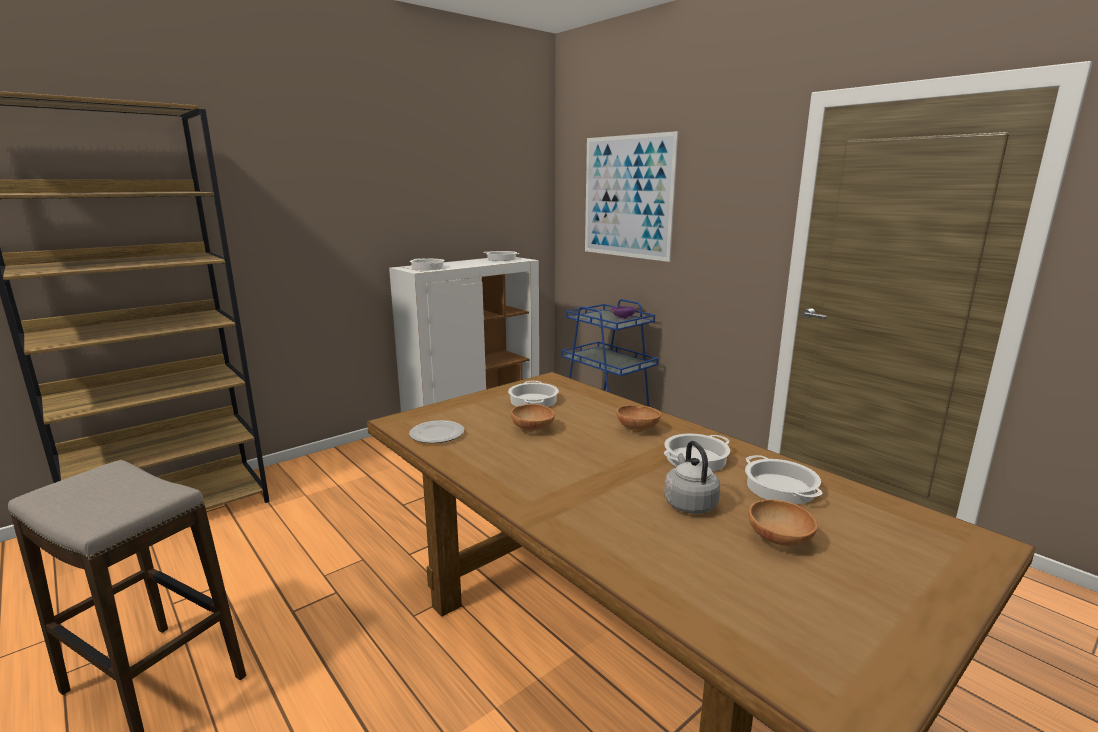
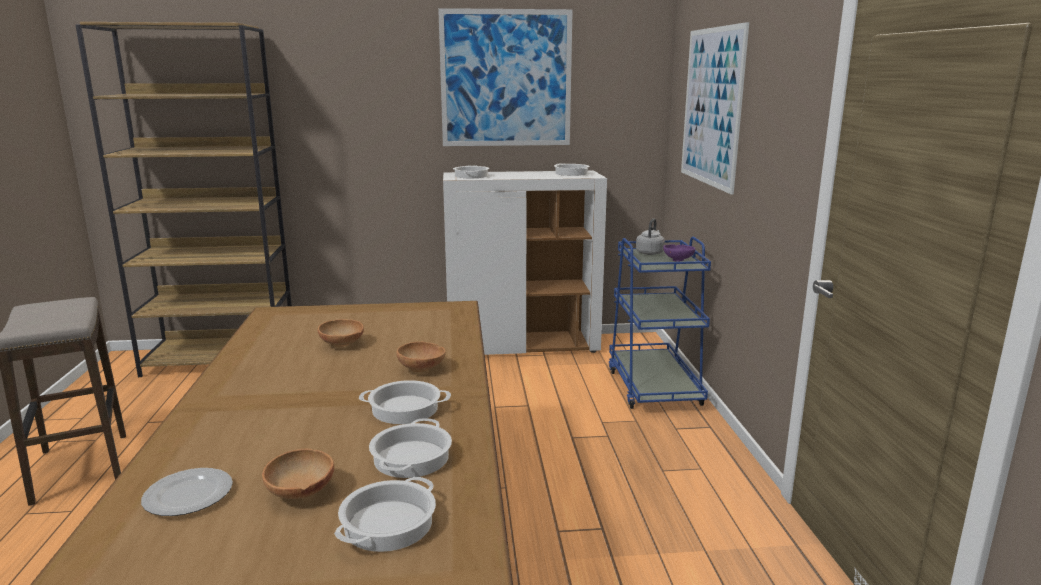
camera: 35 degrees right, 0 degrees up
(437, 176) = (506, 79): none -> picture
(437, 434) = (271, 329): plate -> plate (189, 495)
(533, 400) = (398, 321): cooking pot -> cooking pot (388, 523)
(689, 503) = (310, 439): grey kettle -> grey kettle (650, 253)

